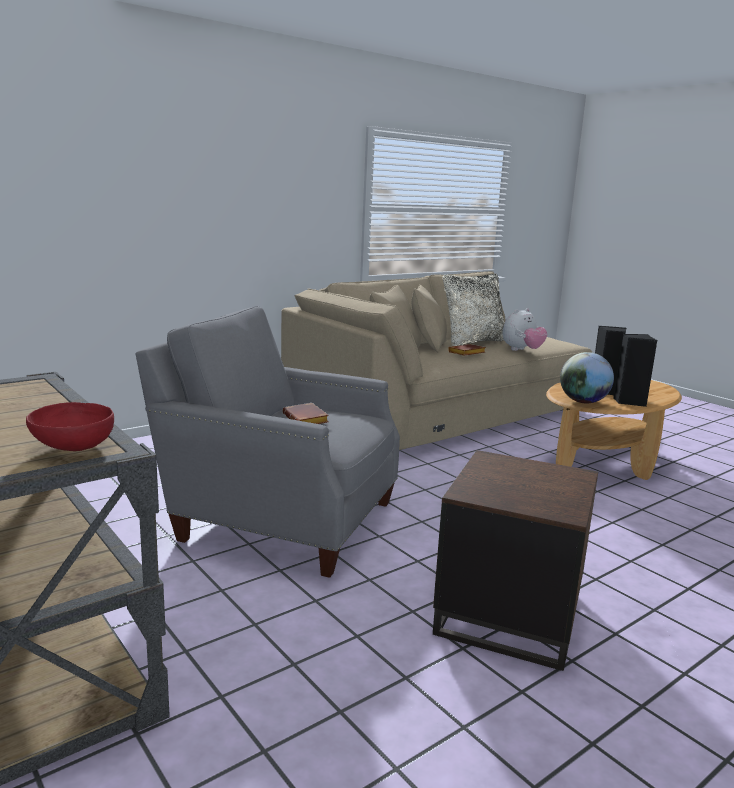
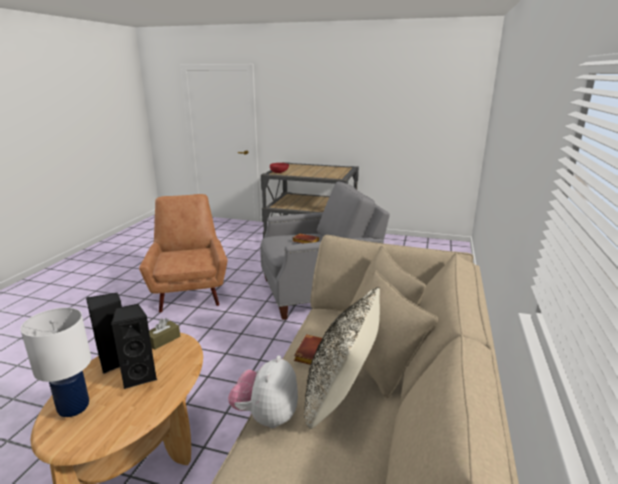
camera: 145 degrees right, 5 degrees up
(507, 614) = (190, 291): brown side table -> brown armchair
(583, 402) = (163, 340): globe -> brown tissue box
(653, 390) = (74, 409): none -> white table lamp

